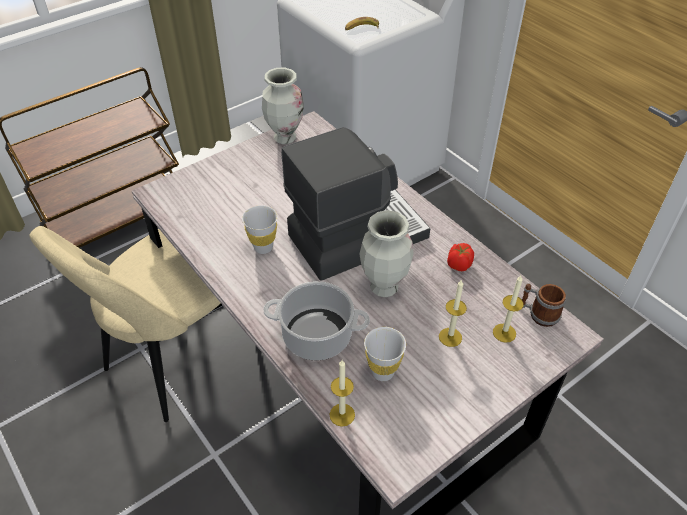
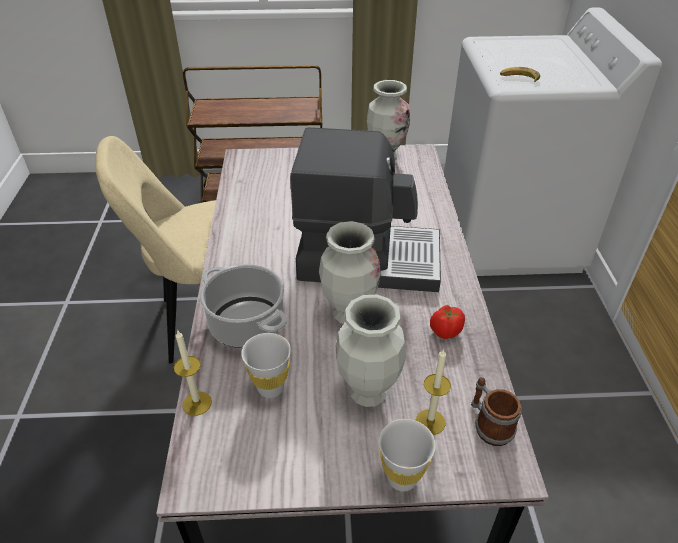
camera: 35 degrees right, 5 degrees down
(263, 247) = (278, 232): white cup -> white cup (402, 478)
(450, 337) = (368, 393): candle -> vase

